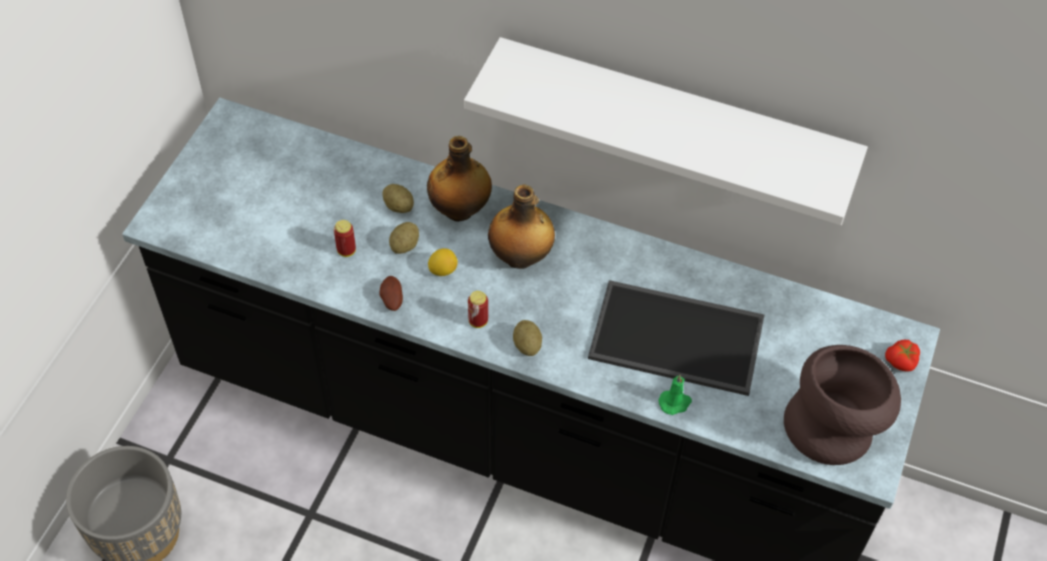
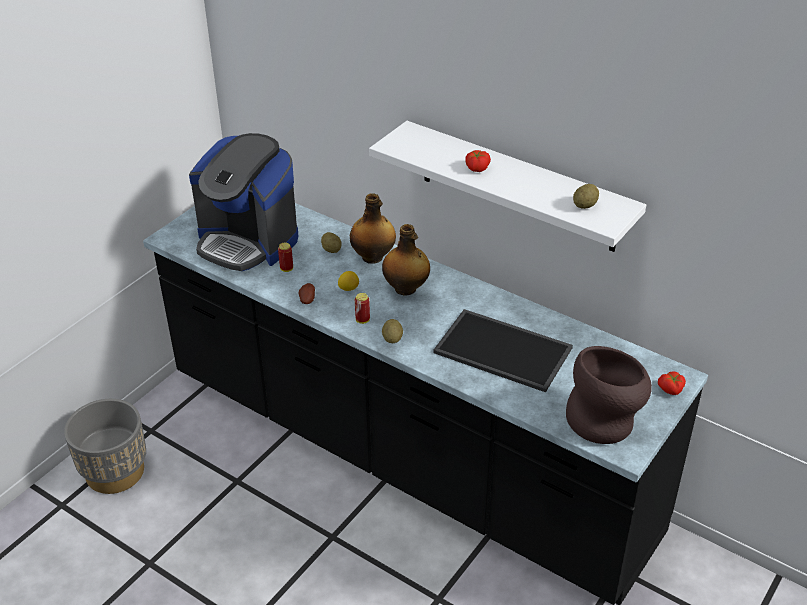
camera: 15 degrees right, 15 degrees down
(275, 211) = (247, 241): none -> coffee machine
(405, 245) = (327, 271): potato -> potato (585, 205)
(625, 115) = (476, 168): none -> tomato
(675, 402) = (488, 388): green candle -> none

